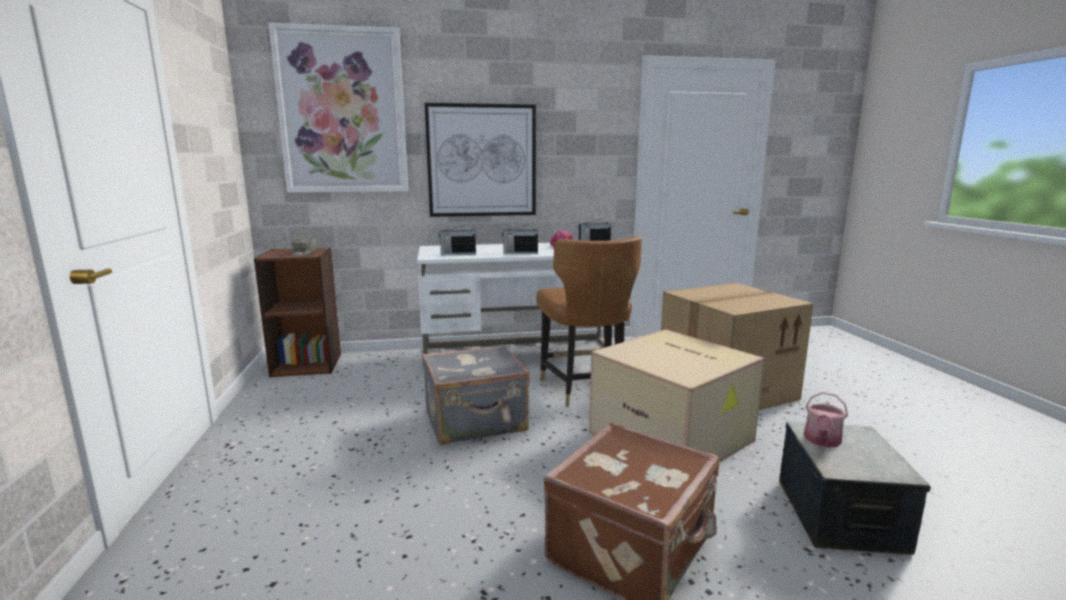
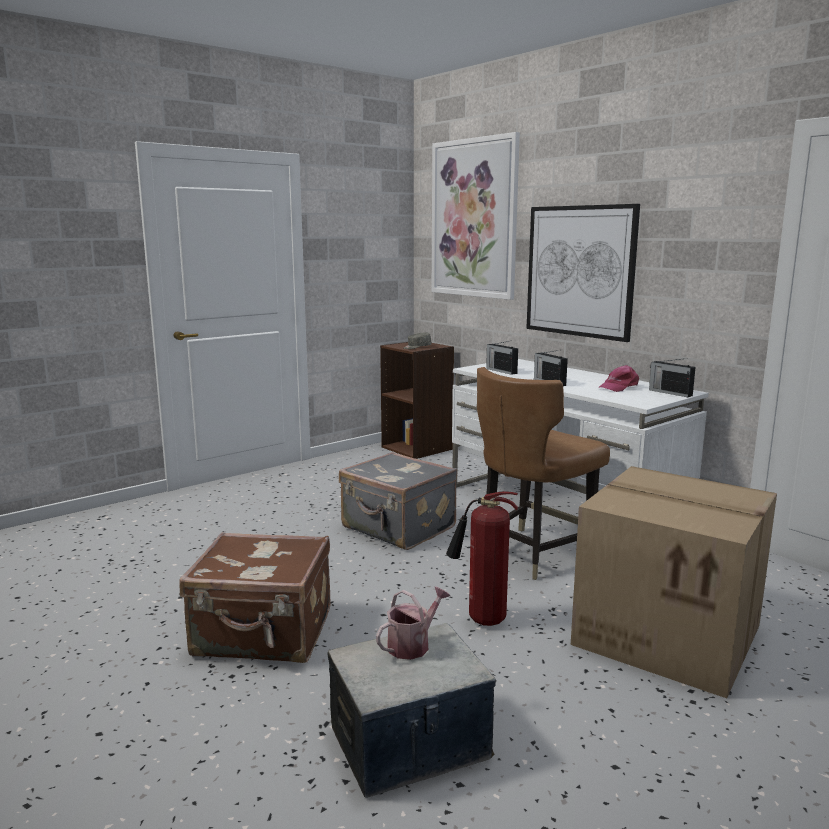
camera: 60 degrees right, 0 degrees up
(673, 436) = (482, 620): cardboard box -> fire extinguisher
(821, 441) = (412, 644): watering can -> watering can turned 135 degrees clockwise

